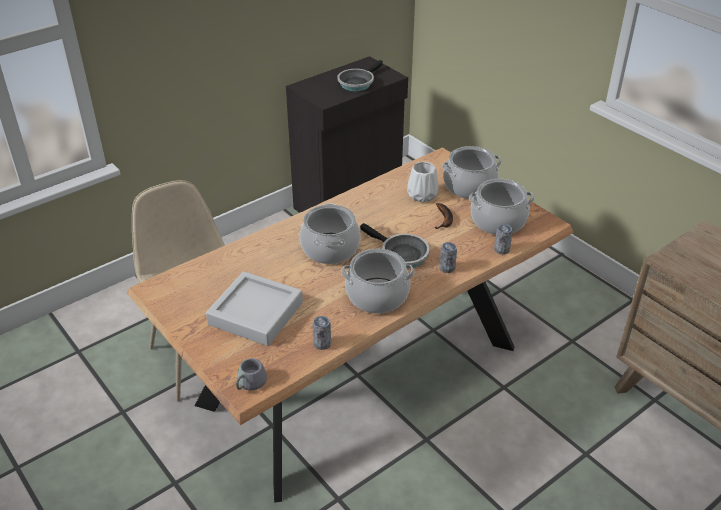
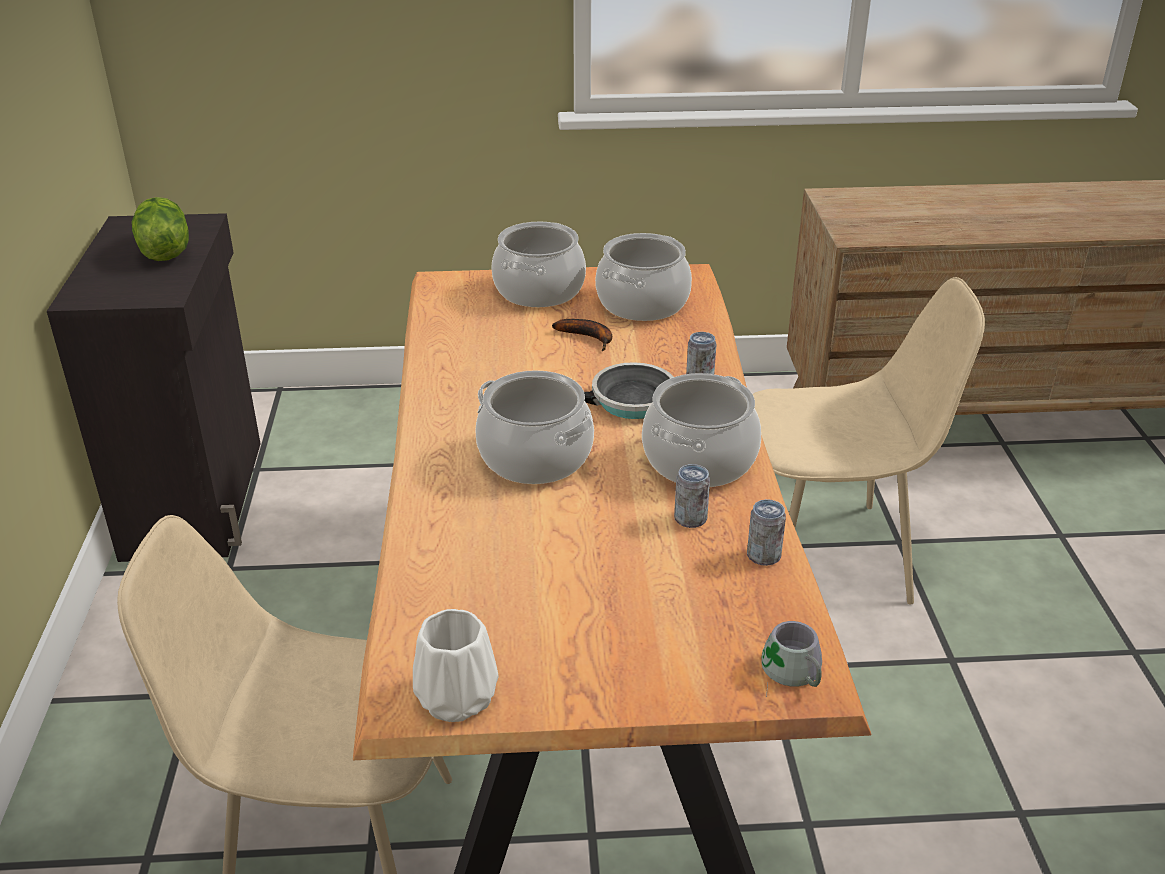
camera: 55 degrees left, 5 degrees down
(256, 313) = (618, 597): grey tray -> none
(357, 82) = (164, 252): frying pan -> lettuce
(422, 196) = (510, 331): white vase -> white vase (458, 698)
(501, 250) = (706, 326): can -> can (690, 519)
(540, 428) = (829, 555): none -> beige chair

